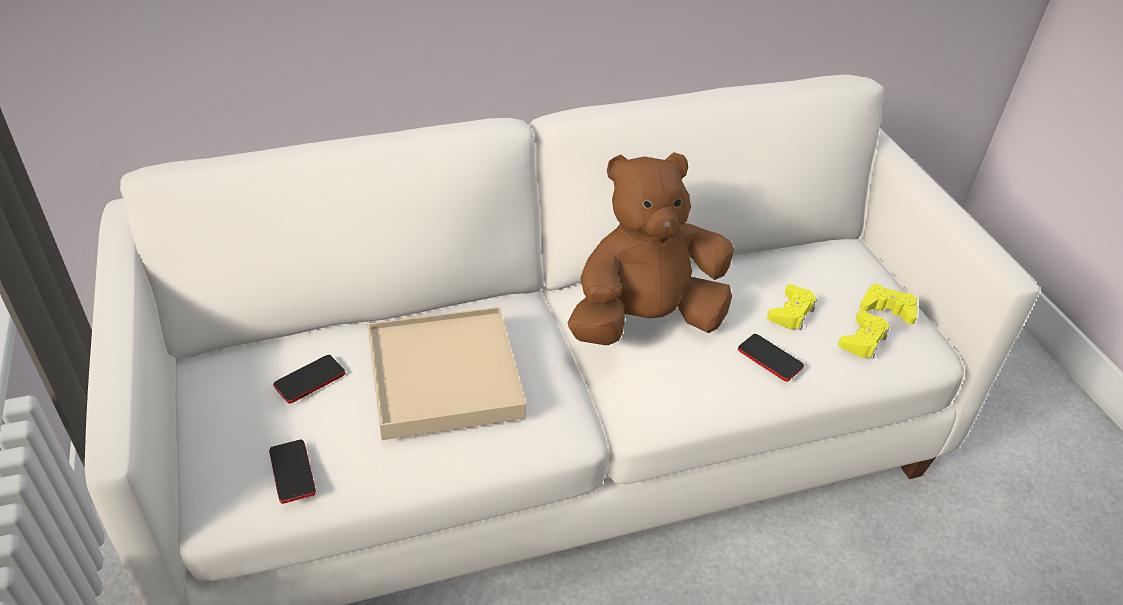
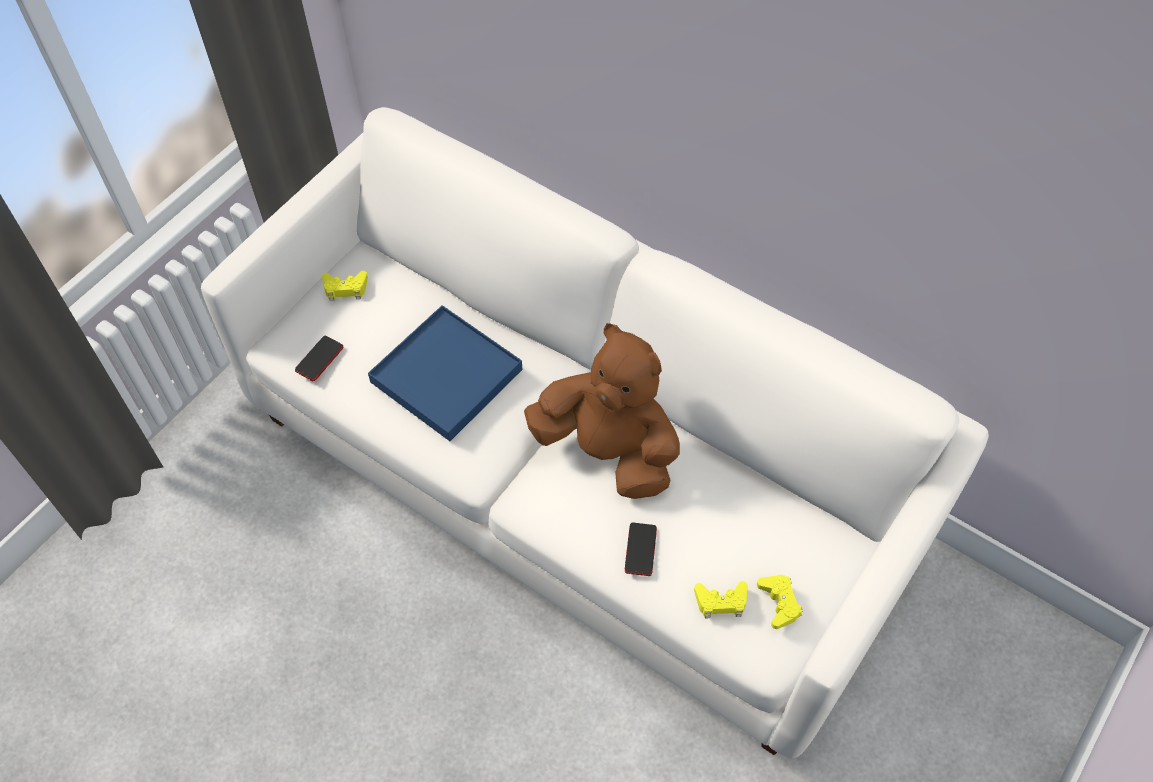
camera: 55 degrees right, 15 degrees up
(309, 380) = (388, 313): phone -> none
(445, 376) = (447, 376): beige tray -> blue tray
(791, 312) = (706, 538): yellow game controller -> yellow game controller (345, 288)

